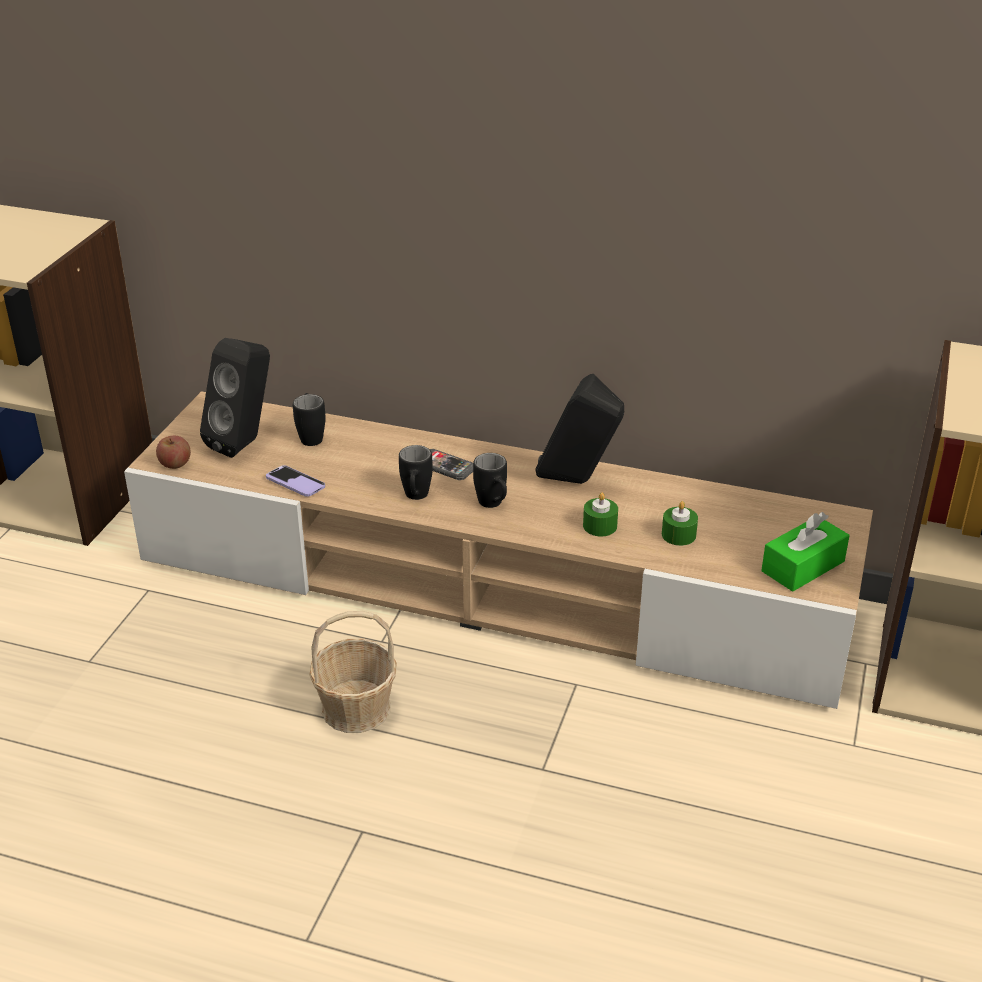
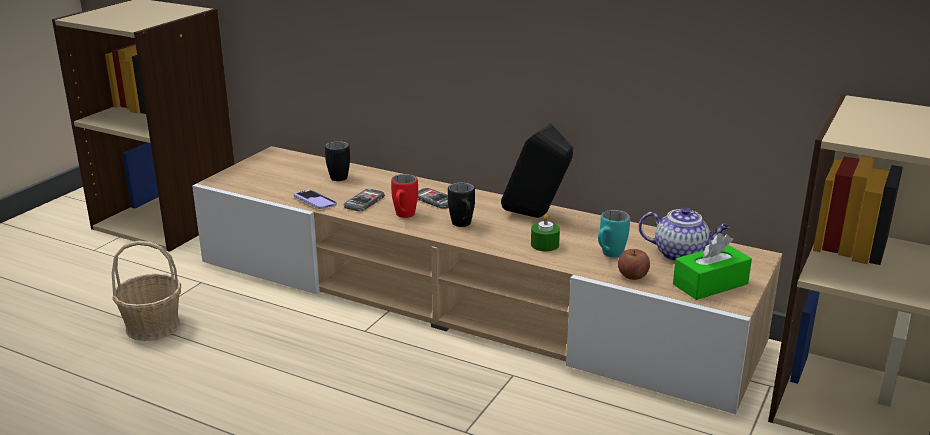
camera: 10 degrees right, 10 degrees down
(175, 464) = (231, 184): apple -> apple (632, 276)
(245, 443) = (288, 176): black speaker -> none
(355, 708) = (327, 373): basket -> basket (152, 326)
(358, 478) = (364, 202): none -> phone
(416, 498) = (403, 216): black mug -> red mug
(678, 535) = (609, 255): green candle -> turquoise mug
(761, 524) = (681, 254): none -> teapot

